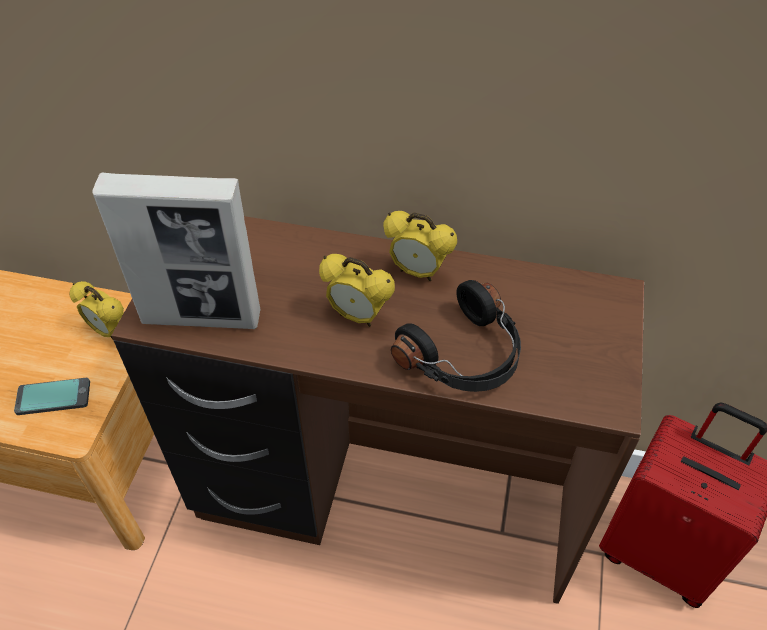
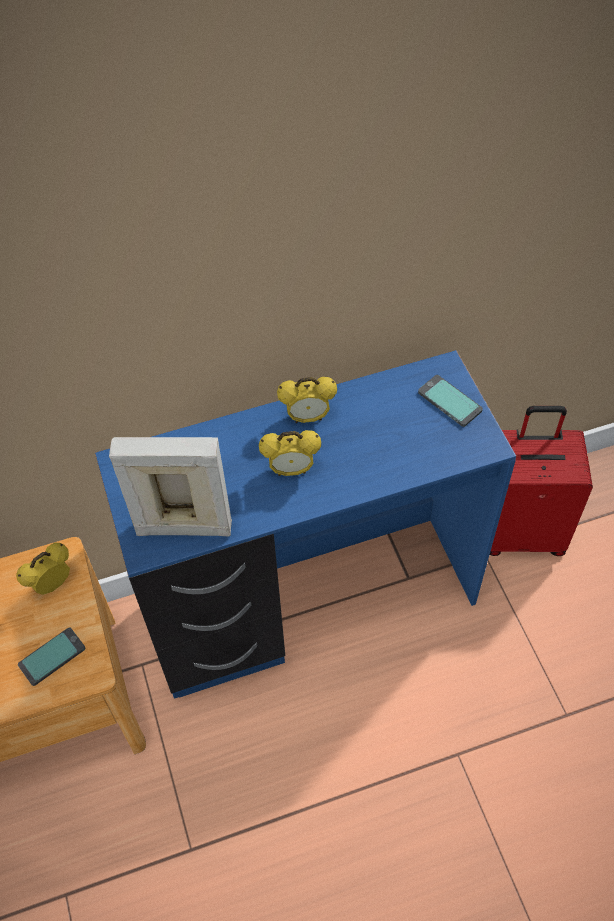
camera: 30 degrees left, 5 degrees up
(109, 331) = (52, 584): alarm clock -> alarm clock turned 135 degrees clockwise
(202, 317) = (183, 527): picture frame -> picture frame turned 150 degrees counterclockwise
(385, 503) = (312, 605): brown desk -> blue desk
(464, 356) = (380, 461): black headphones -> none
(595, 331) = (449, 402): none -> phone

